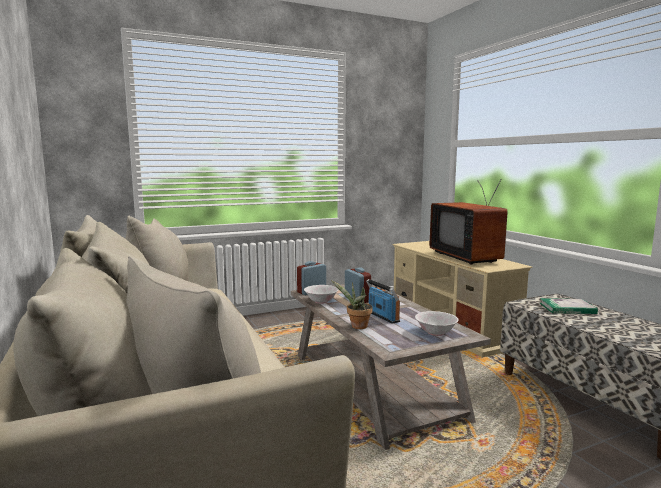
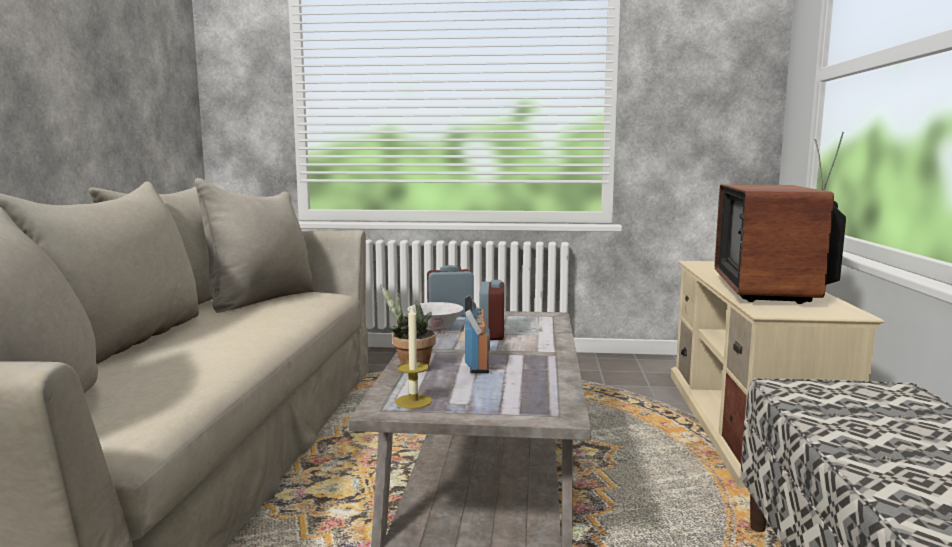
camera: 30 degrees right, 0 degrees up
(396, 344) = (413, 401): none -> candle
(436, 333) = (511, 400): white bowl -> none
(567, 308) = (876, 413): book -> none

